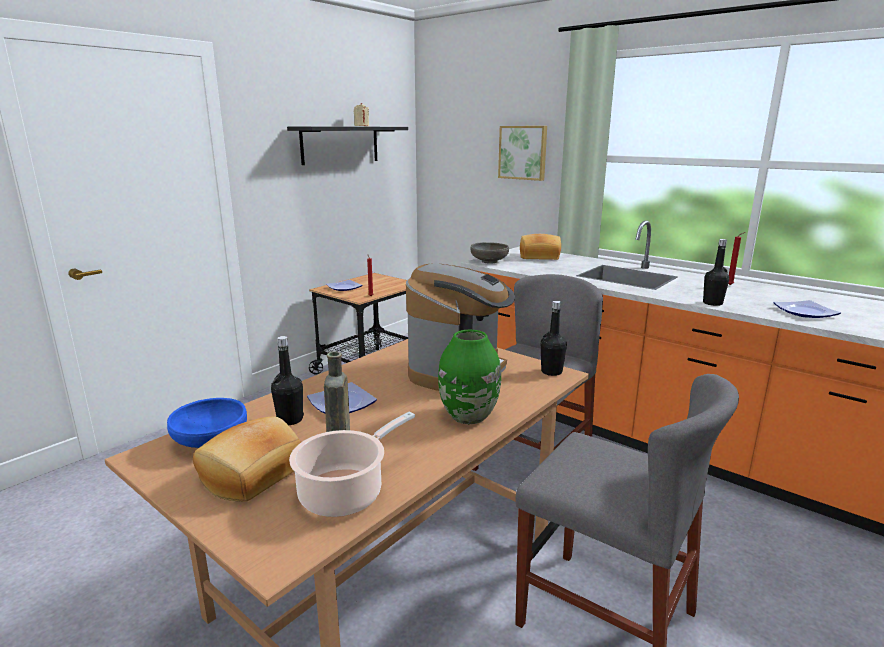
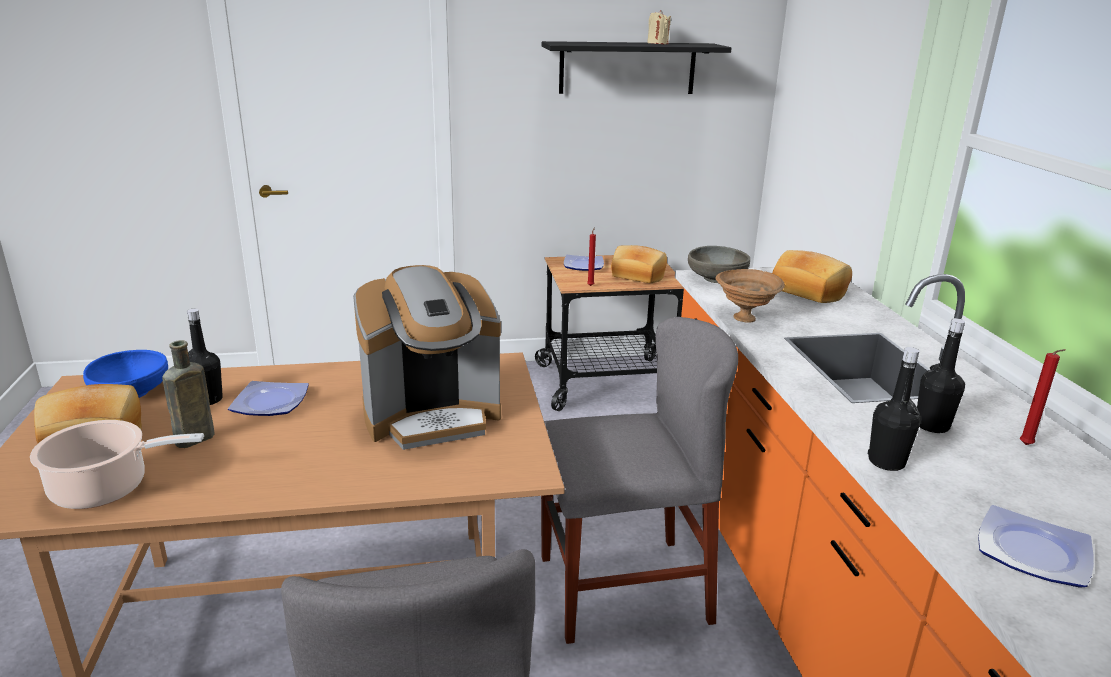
camera: 40 degrees right, 5 degrees up
(387, 285) = (637, 276): none -> bread
(468, 416) = (331, 471): green vase -> none
(523, 152) = (879, 108): picture -> none
(544, 273) = (746, 319): none -> brown bowl
(551, 372) = (524, 463): black bottle -> black bottle (932, 425)

